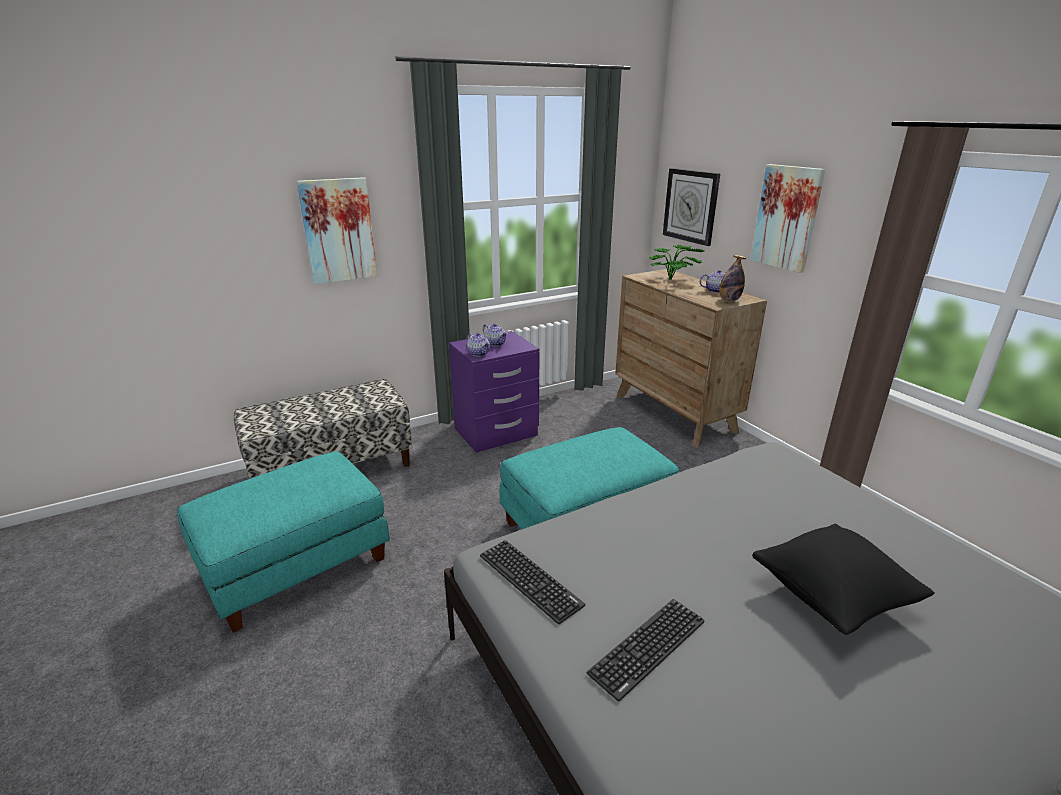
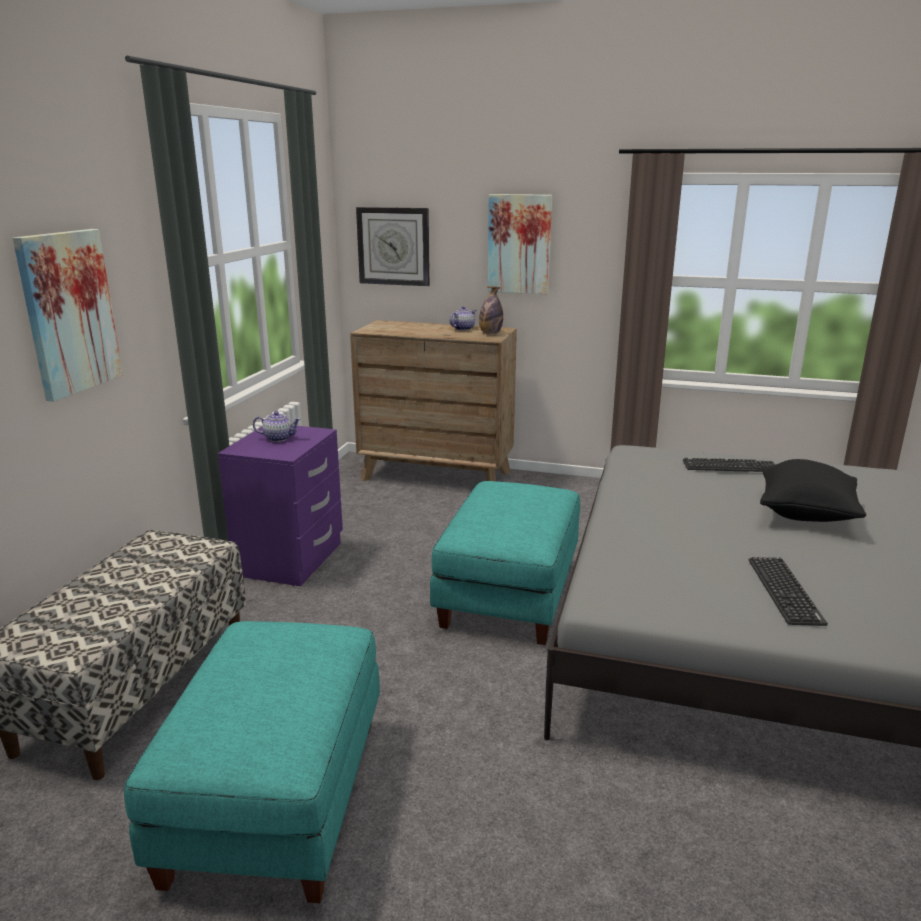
camera: 45 degrees left, 5 degrees down
(479, 353) = (281, 452): teapot -> none
(529, 580) = (654, 600): keyboard -> keyboard (730, 466)
(674, 280) = (407, 327): potted plant -> none

